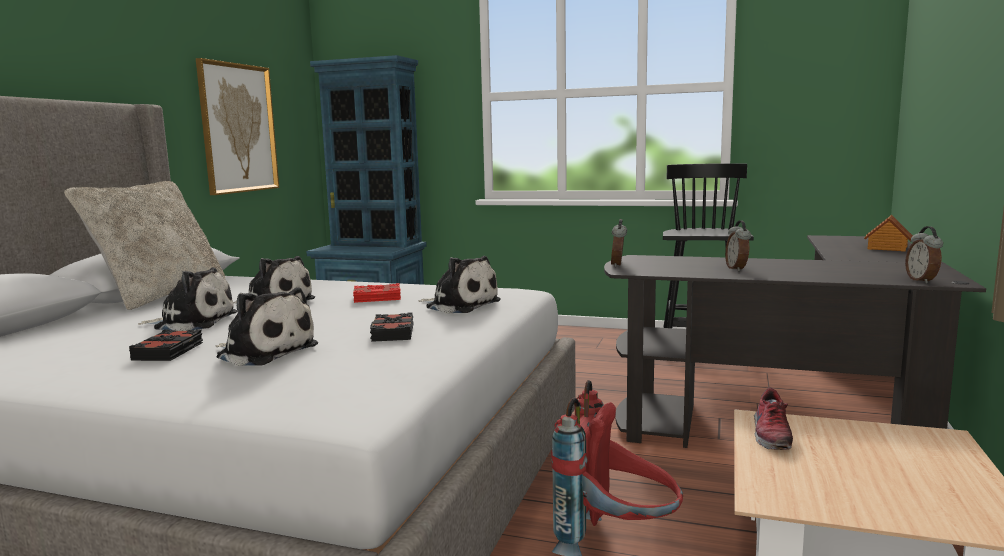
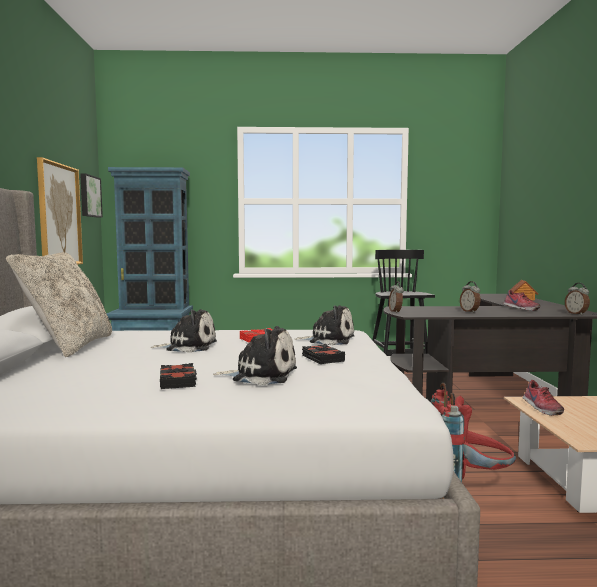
camera: 20 degrees left, 5 degrees down
(192, 322) = (148, 361): plush toy -> none
(294, 100) = (89, 196): none -> picture
(839, 266) = (520, 308): none -> shoe

